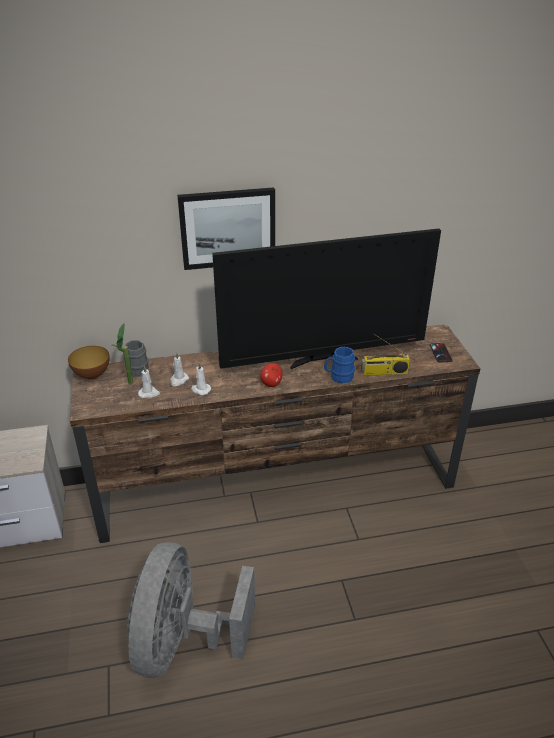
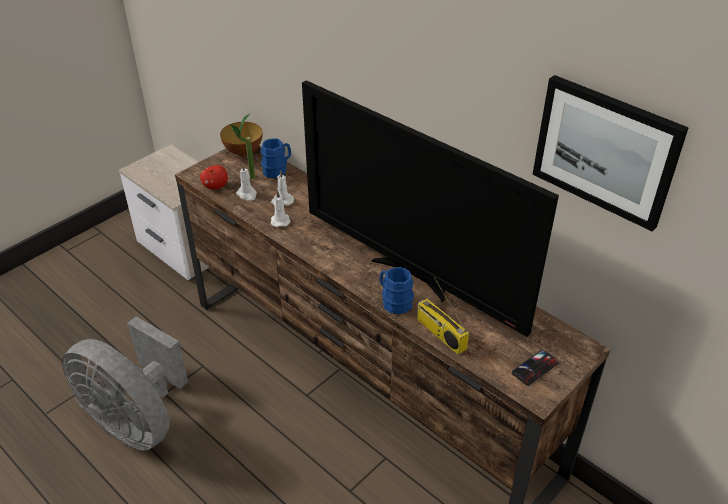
camera: 55 degrees right, 5 degrees up
(138, 368) = (278, 170): grey mug -> blue mug
(184, 642) = (137, 421): grey fan -> grey fan turned 120 degrees counterclockwise
(227, 228) = (375, 67): picture -> picture (605, 151)
(271, 384) = (333, 259): apple -> apple (215, 186)

